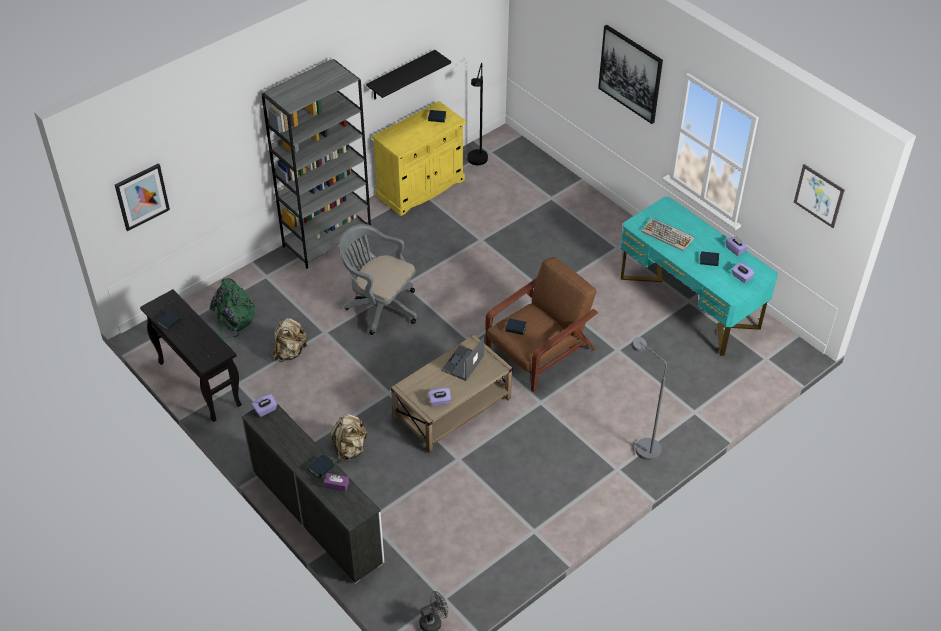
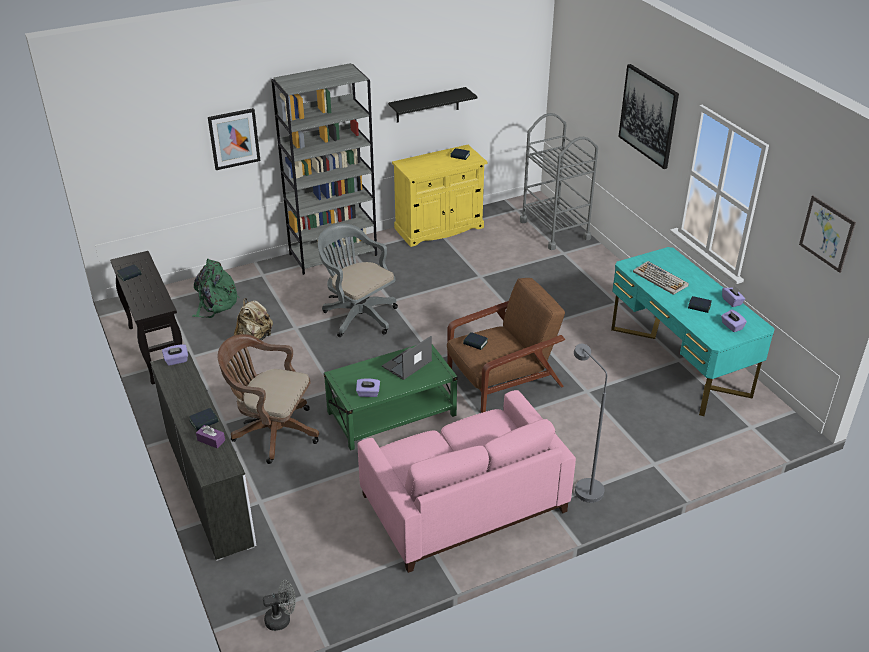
camera: 15 degrees right, 10 degrees down
(142, 196) = (135, 155): picture -> picture (234, 138)
(350, 448) = (272, 431): beige backpack -> brown office chair
(452, 408) = (391, 414): beige coffee table -> green coffee table
(477, 162) = (501, 216): black floor lamp -> none
(534, 170) = (554, 230): none -> grey cart
(545, 483) = (463, 502): none -> pink sofa

